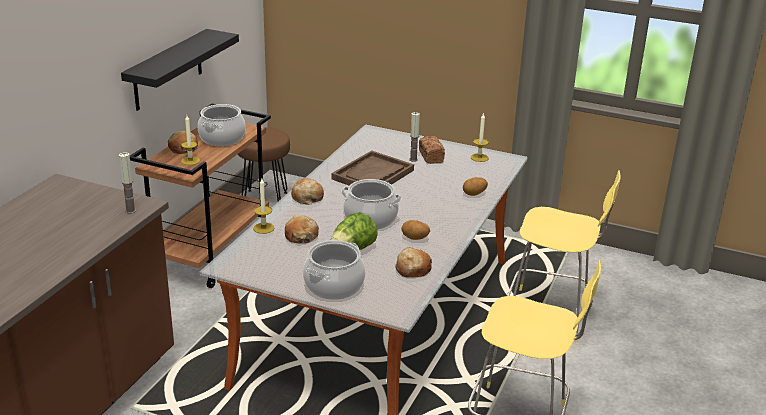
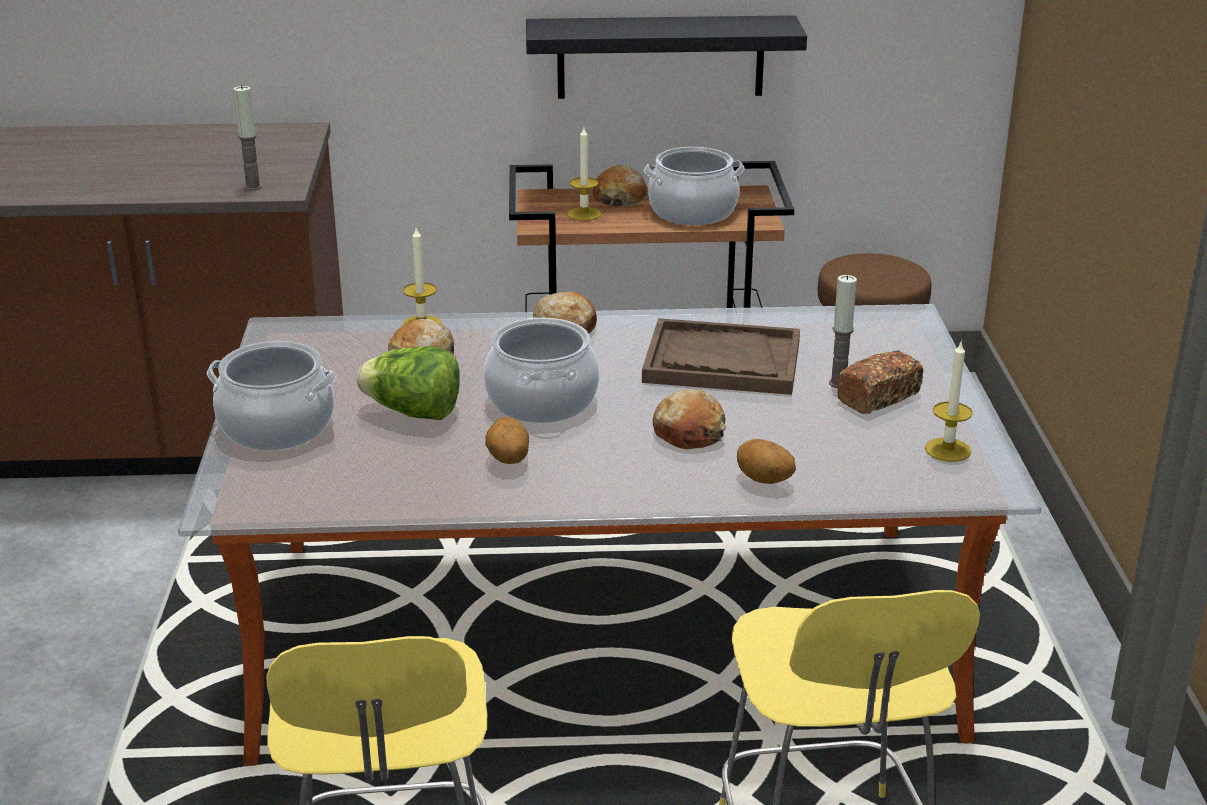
camera: 65 degrees right, 0 degrees up
(412, 269) = (389, 484): bread -> bread (689, 433)

